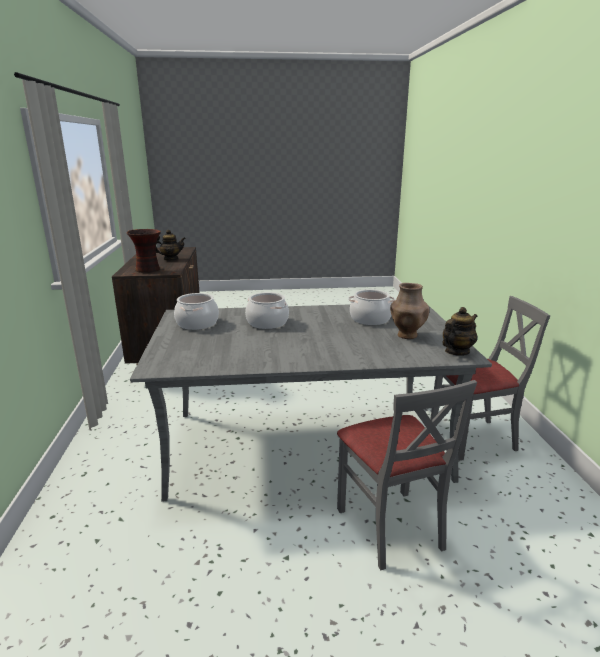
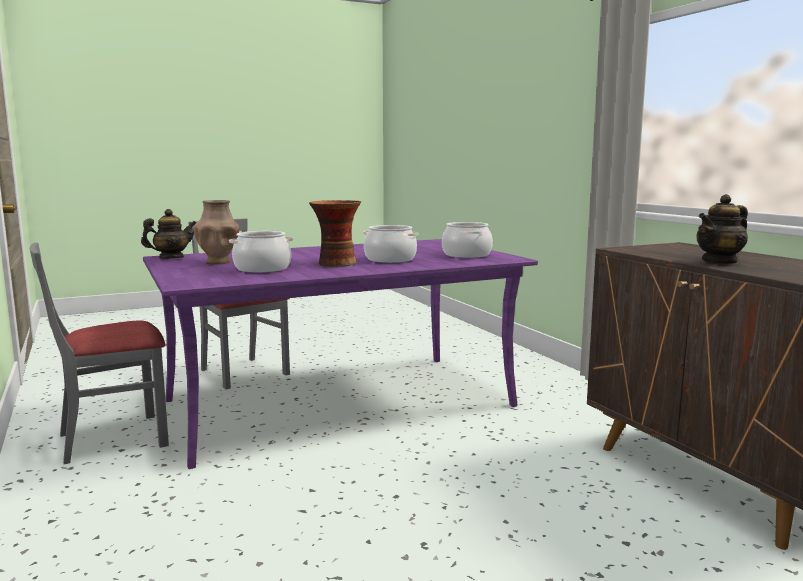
camera: 160 degrees right, 10 degrees down
(149, 270) = (667, 248): vase -> vase (335, 264)
(305, 445) = (339, 403): grey dining table -> purple dining table
(456, 352) = (171, 258): teapot -> teapot turned 150 degrees counterclockwise

